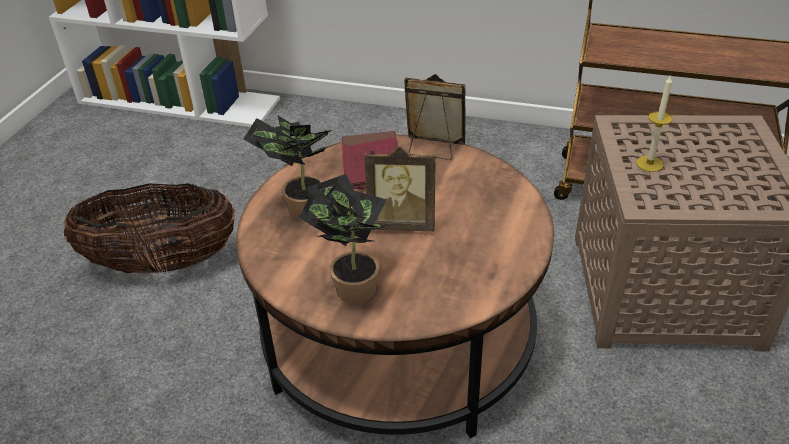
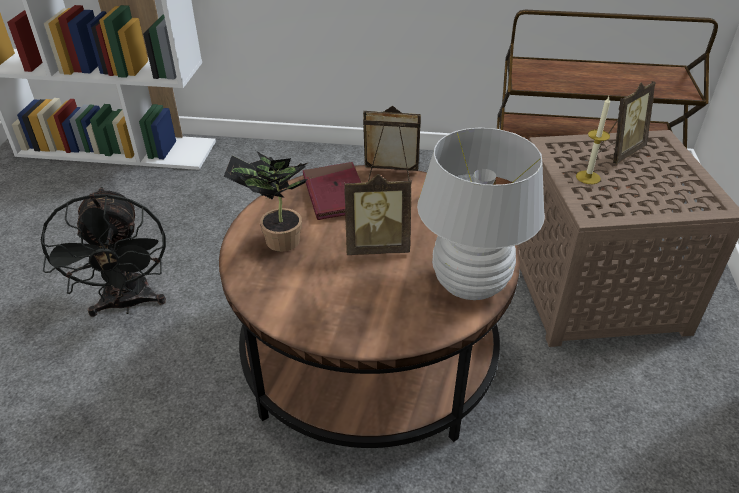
camera: 10 degrees left, 0 degrees up
(163, 263) = (128, 304): basket -> black fan
(351, 286) = (343, 311): potted plant -> none
(491, 270) = (470, 284): none -> white table lamp
(694, 137) = (619, 152): none -> picture frame

